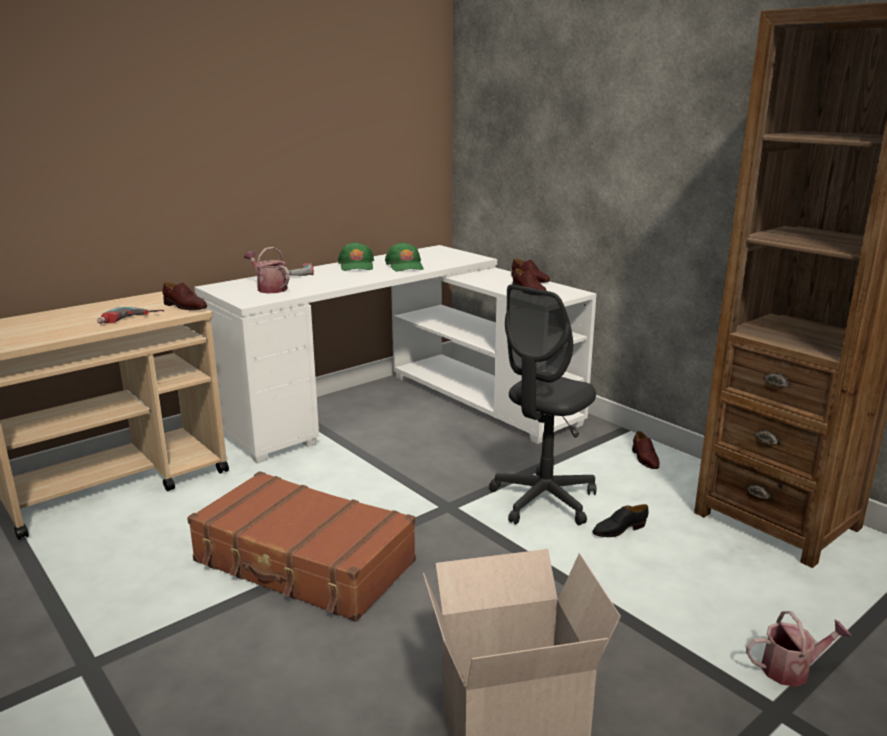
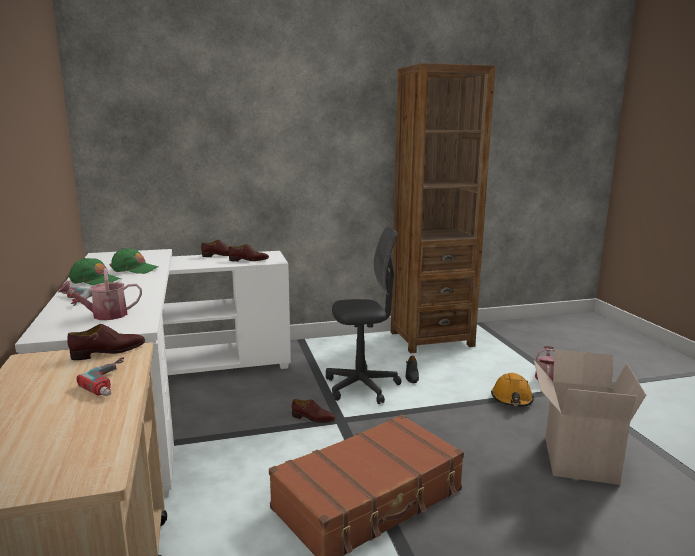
camera: 65 degrees left, 5 degrees down
(543, 500) = (362, 387): grey office chair -> grey office chair turned 75 degrees counterclockwise
(644, 459) = (342, 346): brown shoe -> brown shoe (313, 418)
(650, 636) = (512, 399): none -> orange hard hat

